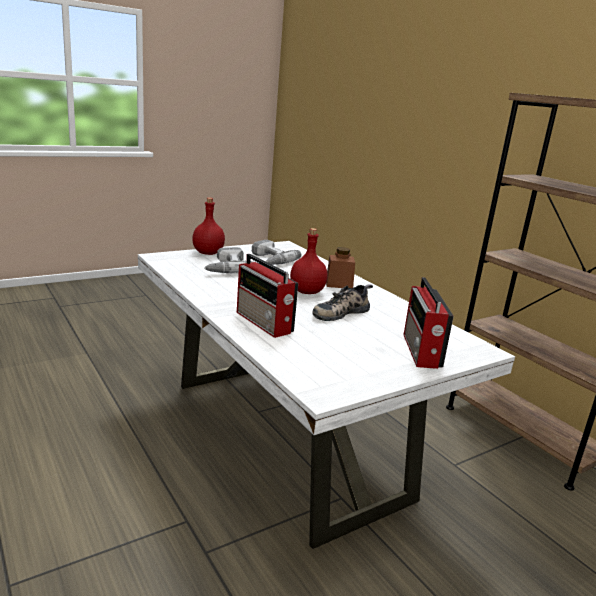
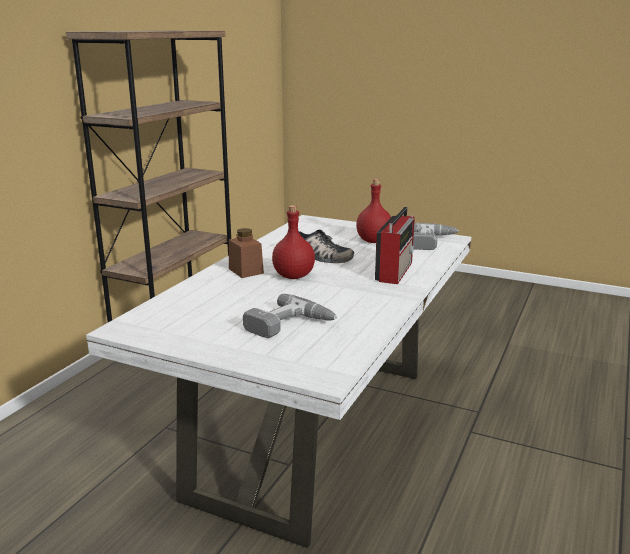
camera: 120 degrees left, 0 degrees up
(207, 253) = (249, 356): red bottle -> red bottle (374, 241)
(269, 259) = (213, 317): power drill -> power drill (431, 242)
(421, 351) = (344, 230): radio -> none

